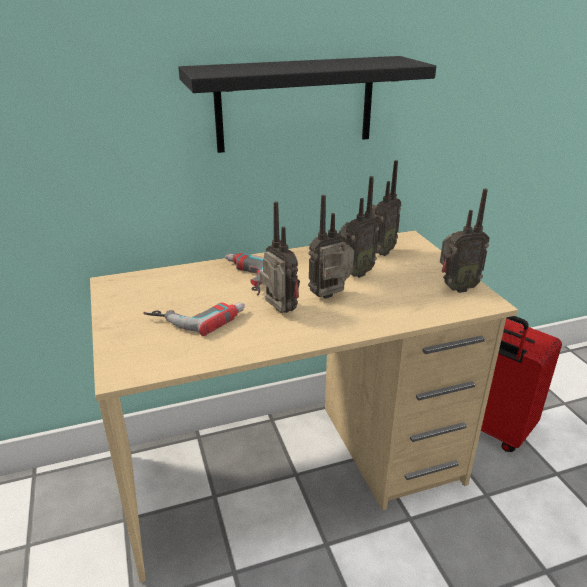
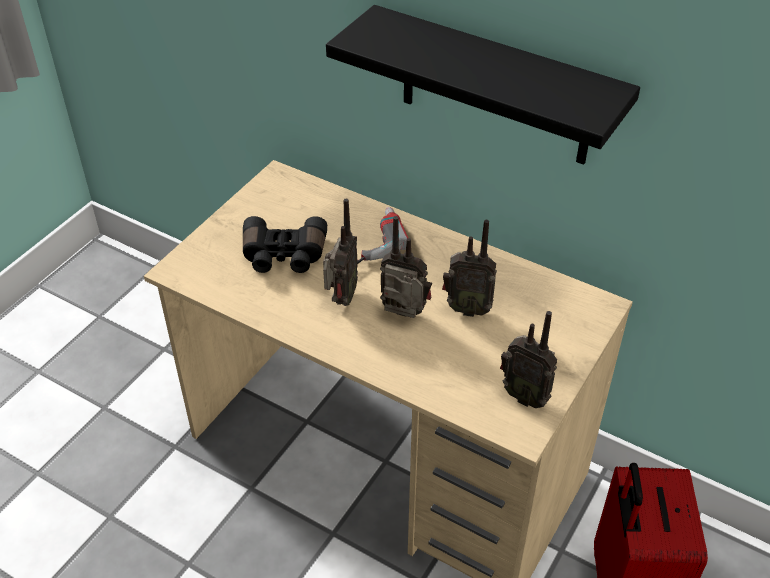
camera: 50 degrees right, 15 degrees up
(196, 316) = (283, 256): power drill -> black binoculars
(379, 253) = (535, 302): radio -> none

